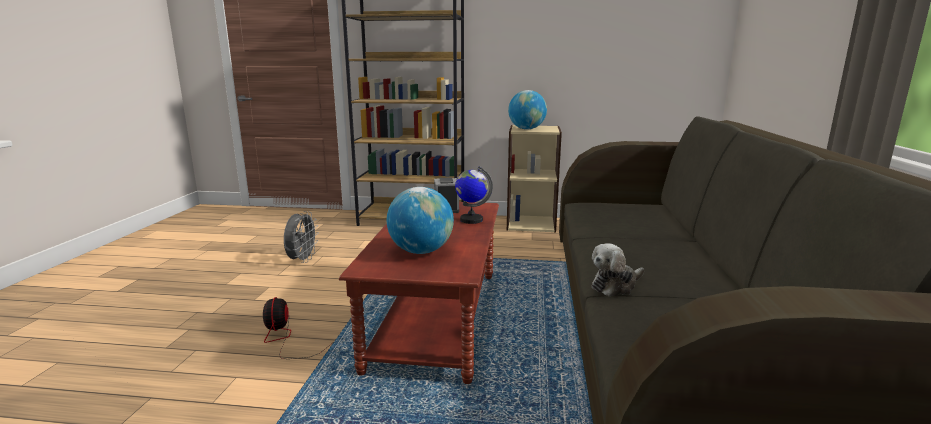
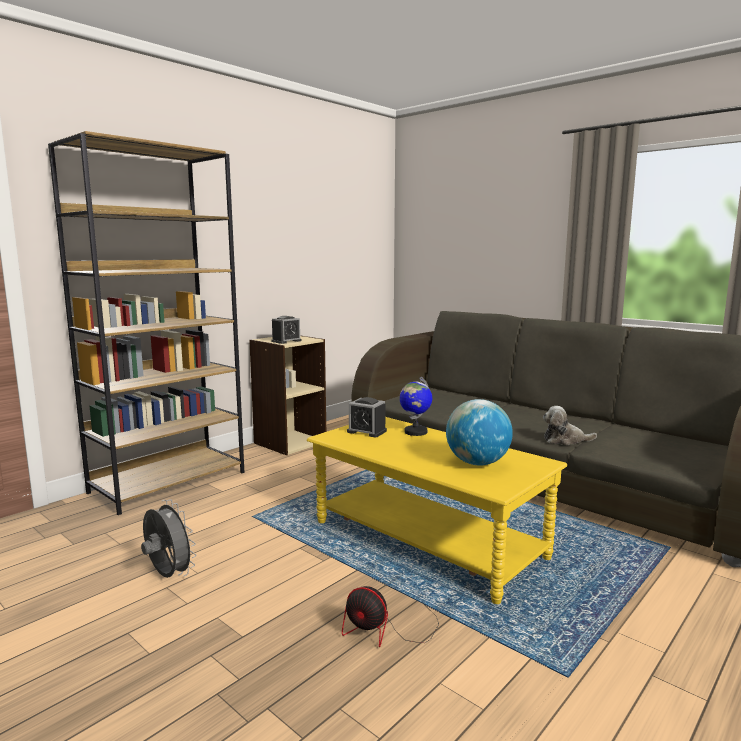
camera: 55 degrees left, 5 degrees down
(436, 317) = (427, 539): brown coffee table -> yellow coffee table
(526, 129) = (286, 341): globe -> alarm clock
(615, 285) = (565, 440): plush toy -> plush toy turned 90 degrees clockwise

